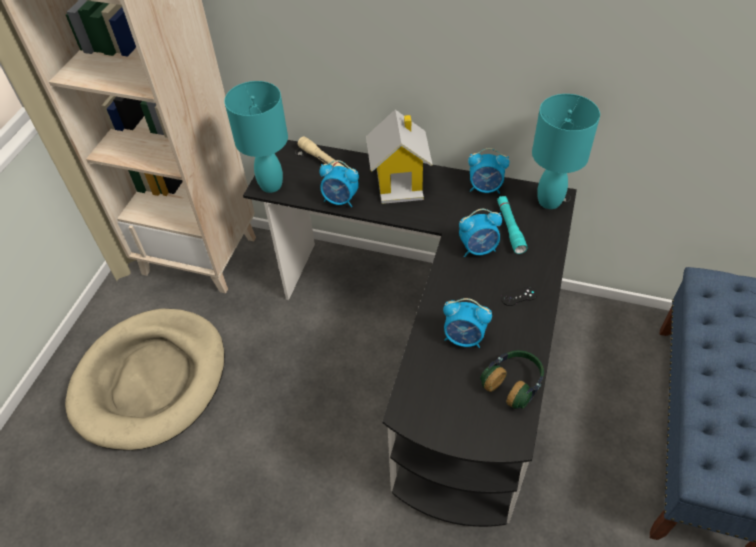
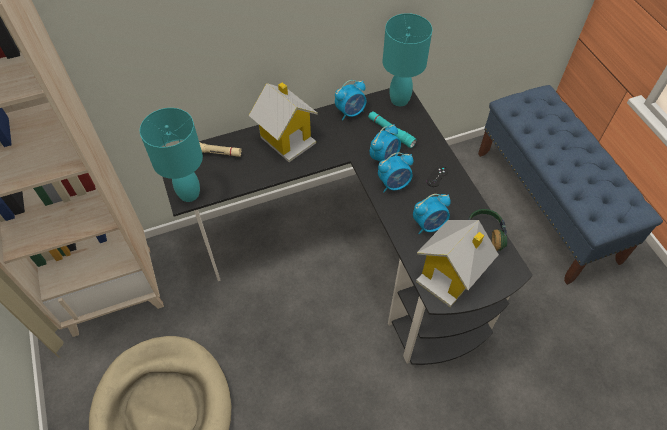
camera: 40 degrees left, 5 degrees up
(340, 200) = (256, 176): alarm clock -> alarm clock (394, 184)
(438, 400) = (450, 275): none -> toy house

